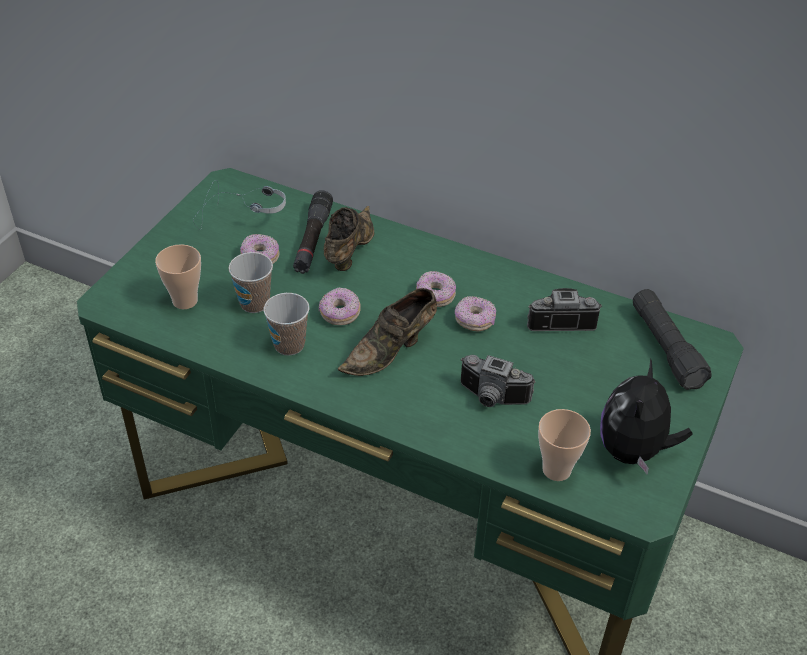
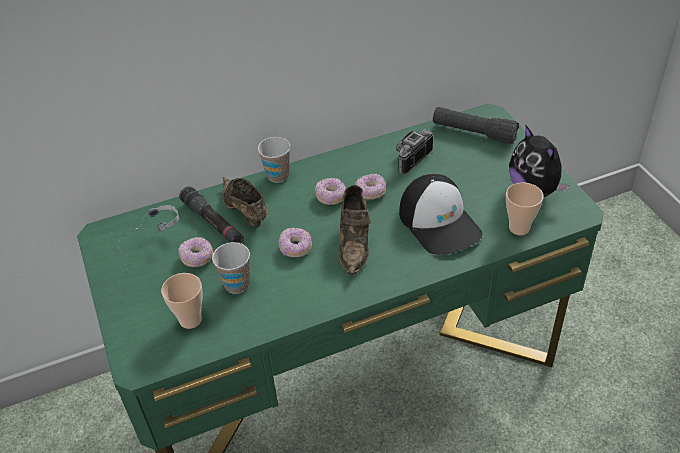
camera: 45 degrees left, 0 degrees up
(289, 345) = (295, 288): cup -> cup (277, 175)
(491, 399) = (440, 222): camera -> cap

